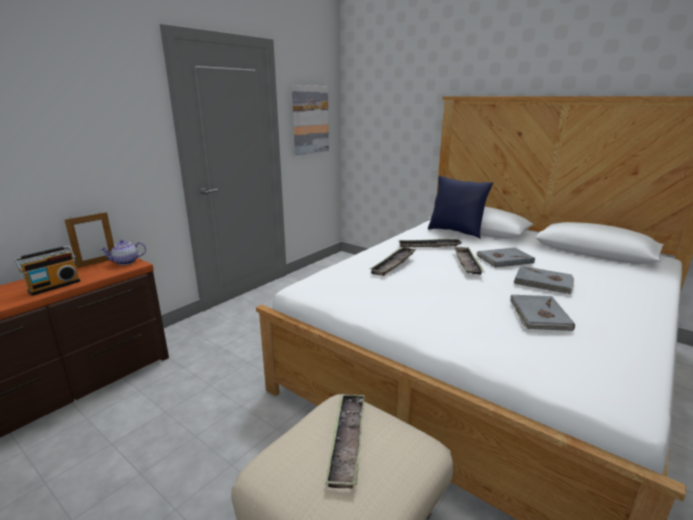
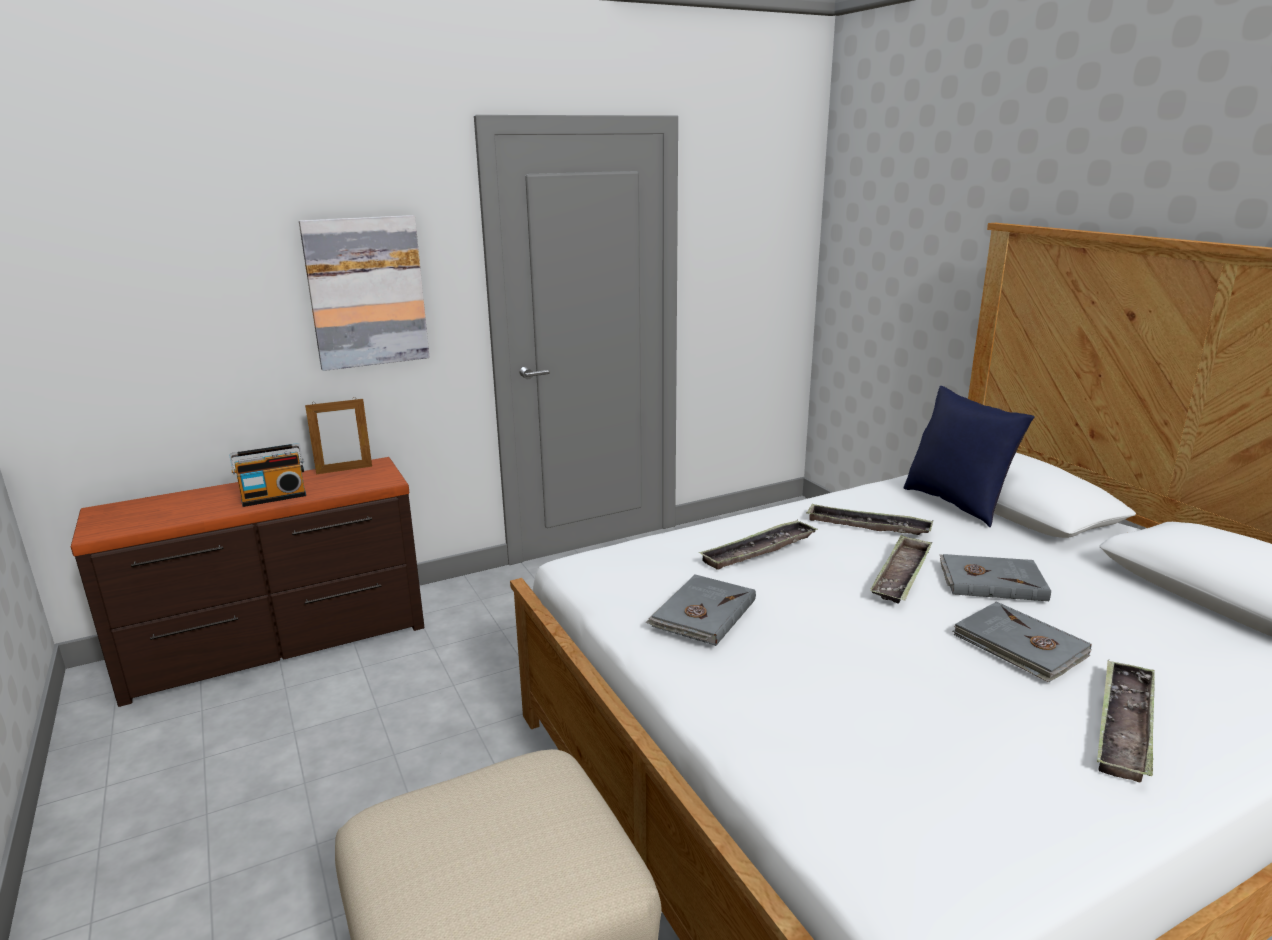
camera: 25 degrees right, 0 degrees up
(126, 262) = (378, 475): teapot -> none
(310, 120) = (747, 252): picture -> picture (366, 292)
(347, 441) = (500, 820): tray -> tray (1124, 725)
(538, 315) = (933, 707): grey book -> grey book (702, 613)

